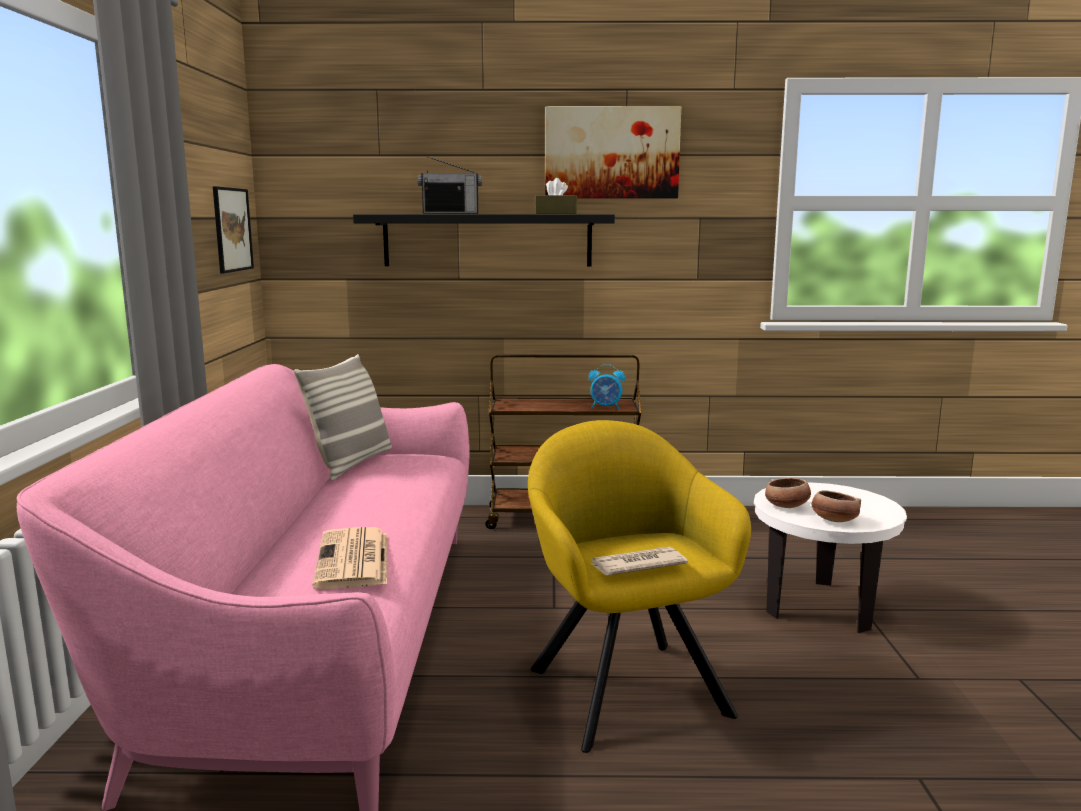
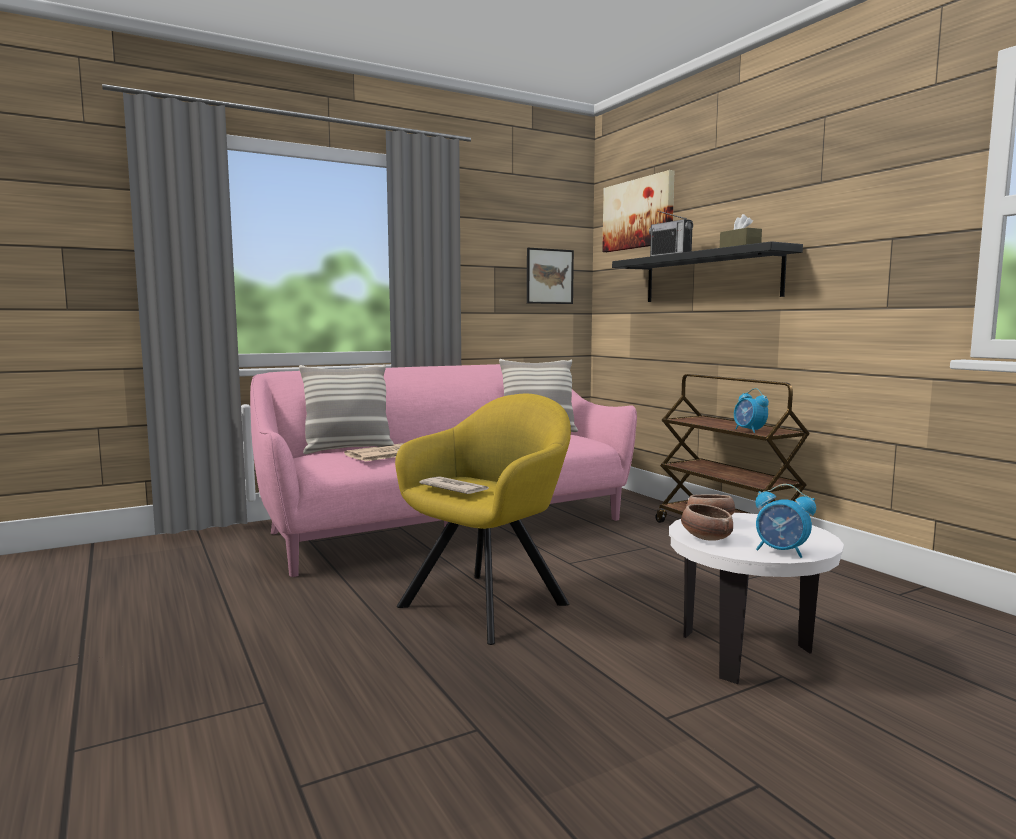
camera: 60 degrees right, 5 degrees down
(246, 581) = (348, 449): none -> pillow
(611, 153) = (806, 183): picture -> picture (638, 214)
(881, 510) = (781, 552): none -> alarm clock

